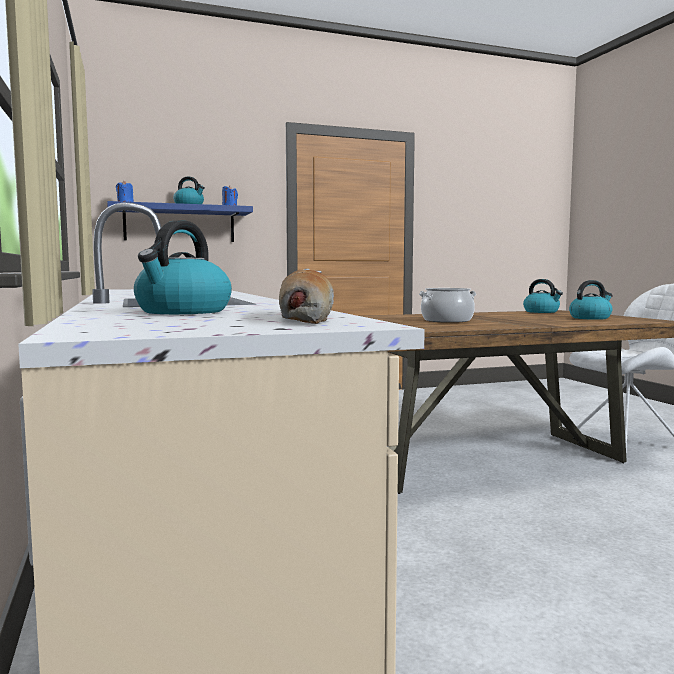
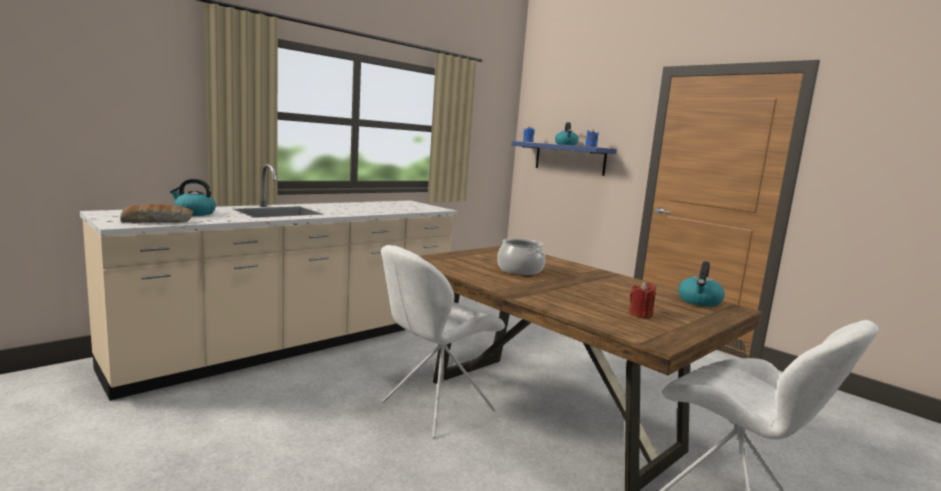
camera: 65 degrees right, 5 degrees up
(465, 502) = (434, 408): none -> white chair
(590, 318) = (640, 314): kettle -> red candle

